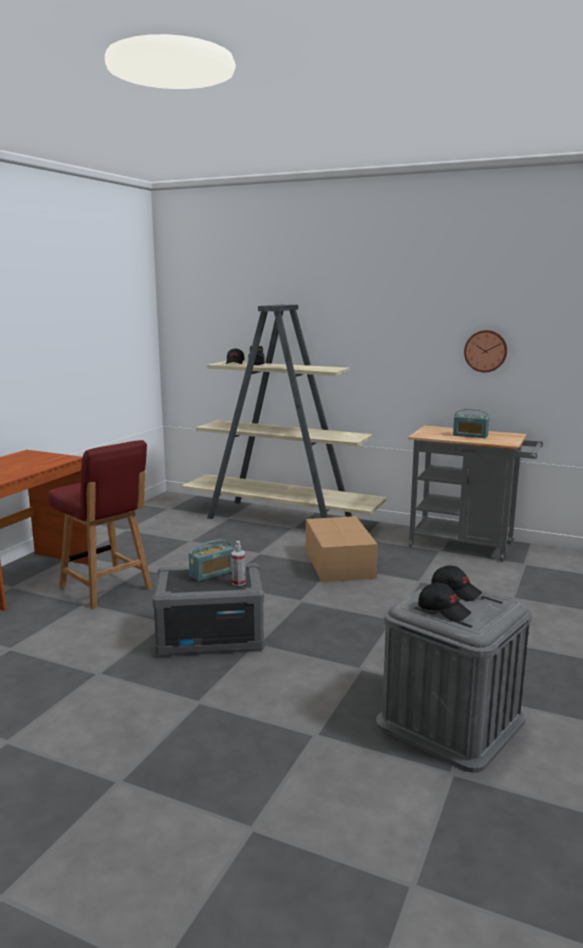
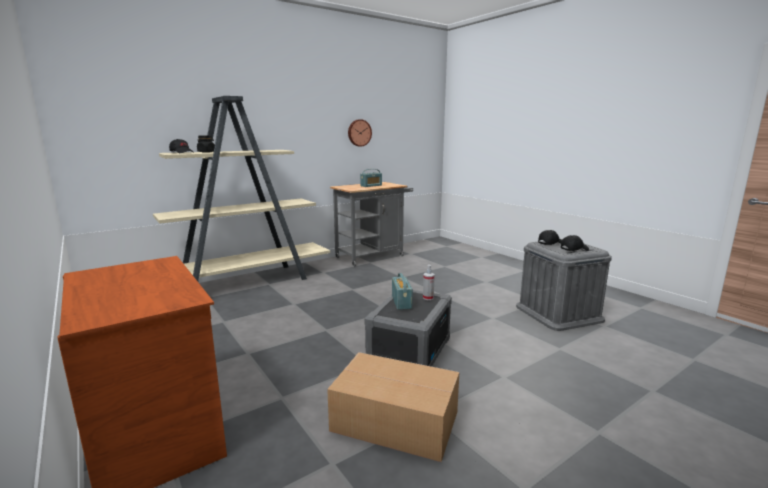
camera: 60 degrees left, 0 degrees up
(106, 589) = (264, 379): red chair -> none
(339, 564) = (350, 287): cardboard box -> cardboard box (396, 422)

